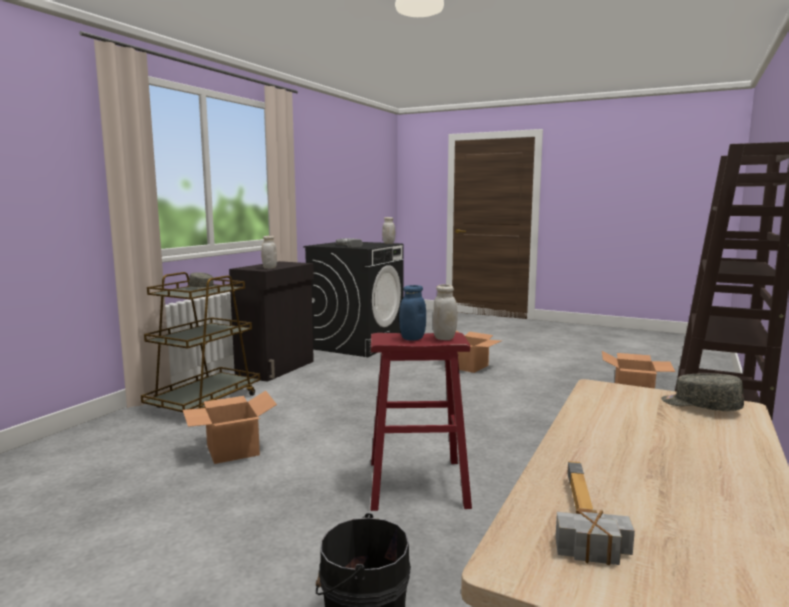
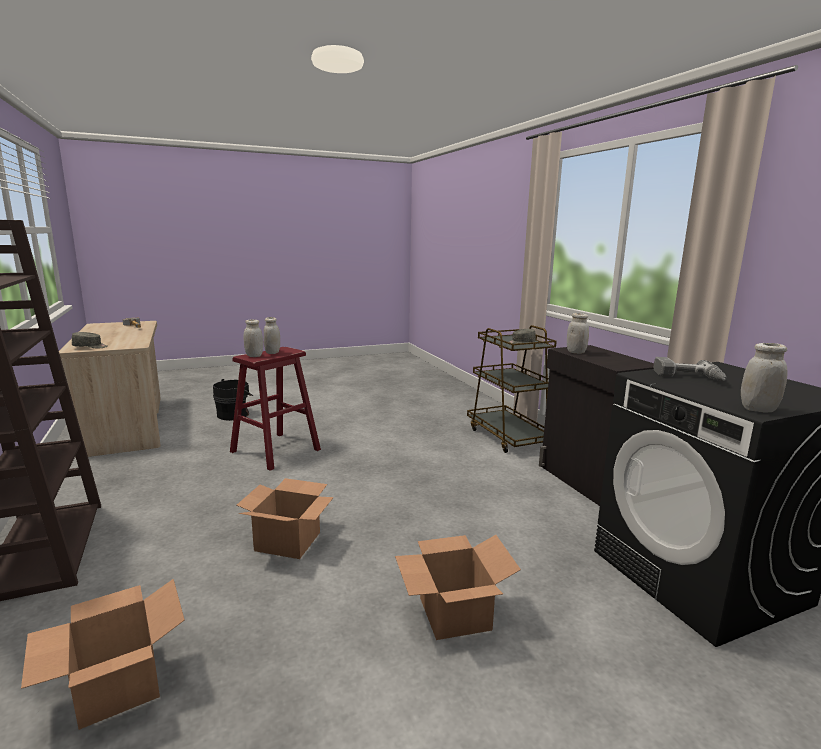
camera: 130 degrees right, 5 degrees up
(233, 450) = (403, 426): cardboard box -> cardboard box (286, 542)
(412, 338) = (272, 352): blue jar -> white jar

